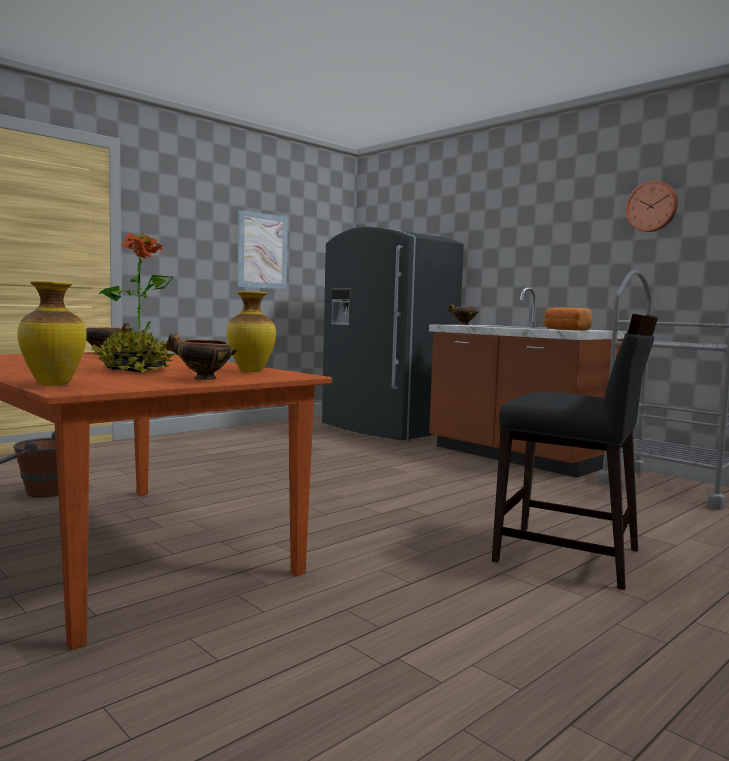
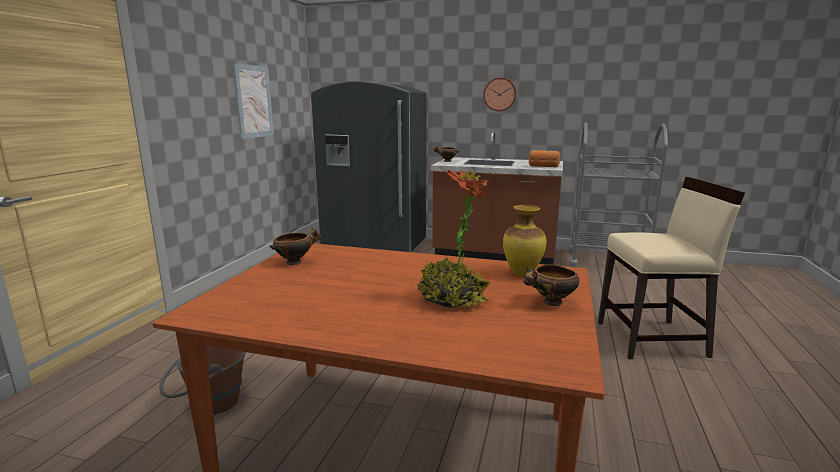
camera: 30 degrees left, 10 degrees up
(52, 384) = (521, 362): vase -> none
(569, 556) = (652, 339): black chair -> beige chair
(652, 207) = (581, 74): wall clock -> wall clock (499, 94)

